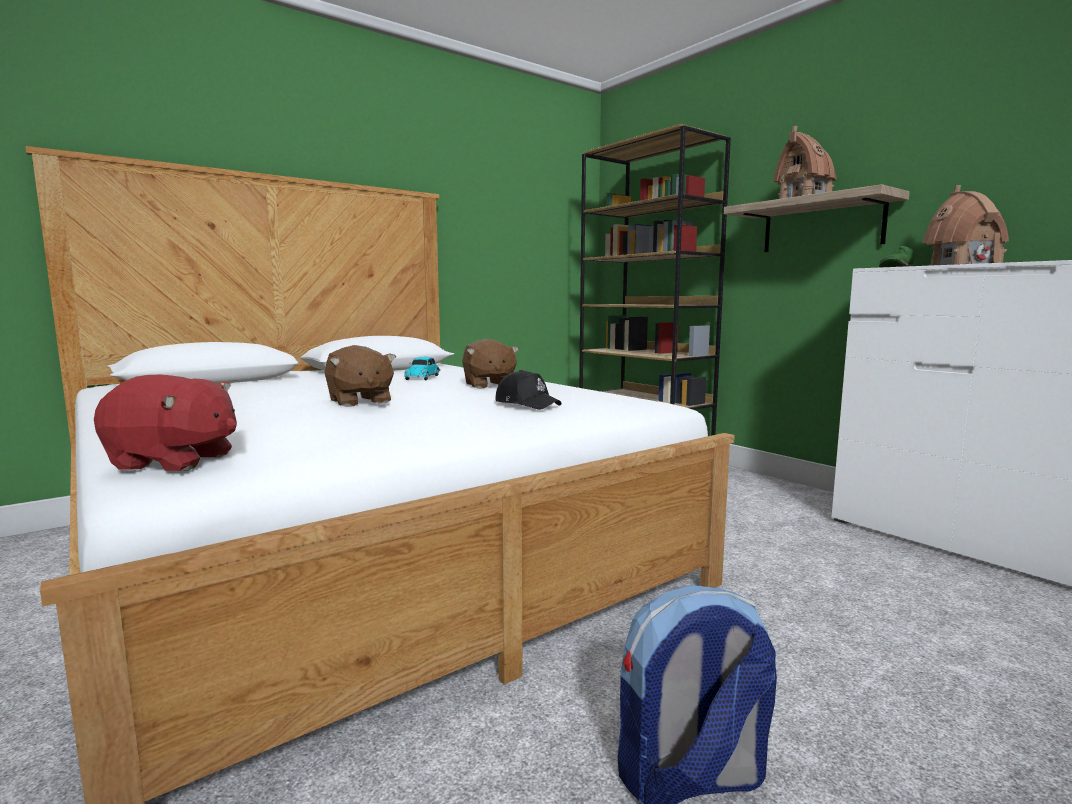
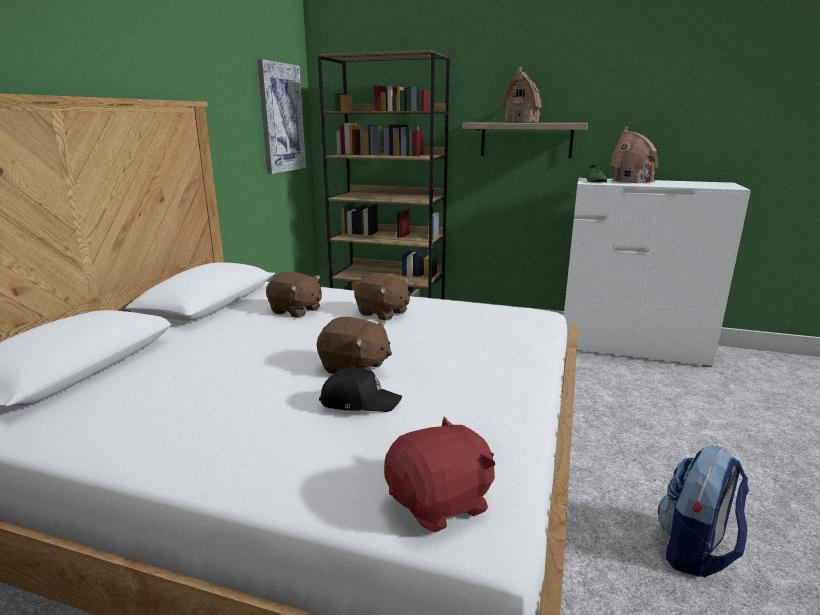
camera: 35 degrees left, 10 degrees up
(423, 377) = (296, 311): toy car -> brown plush toy
(527, 404) = (474, 335): black cap -> black cap (359, 401)
(551, 222) = (281, 118): none -> picture

